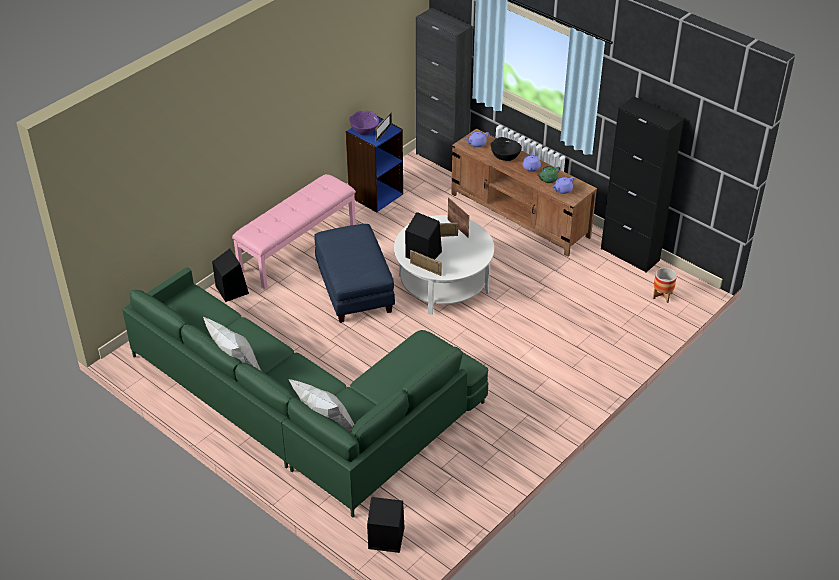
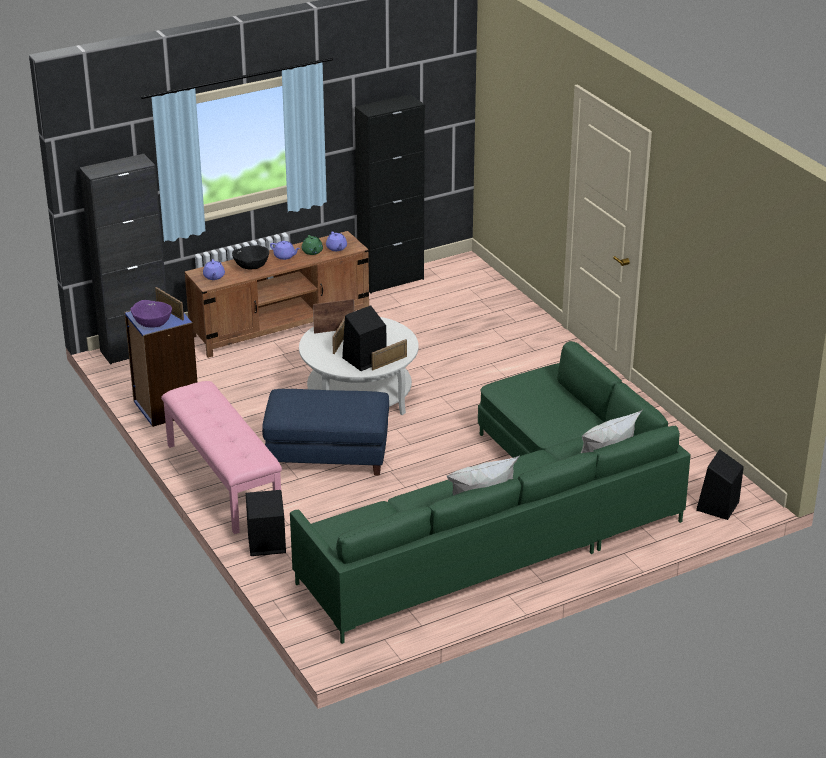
camera: 70 degrees left, 10 degrees down
(662, 296) = (463, 279): planter -> none

